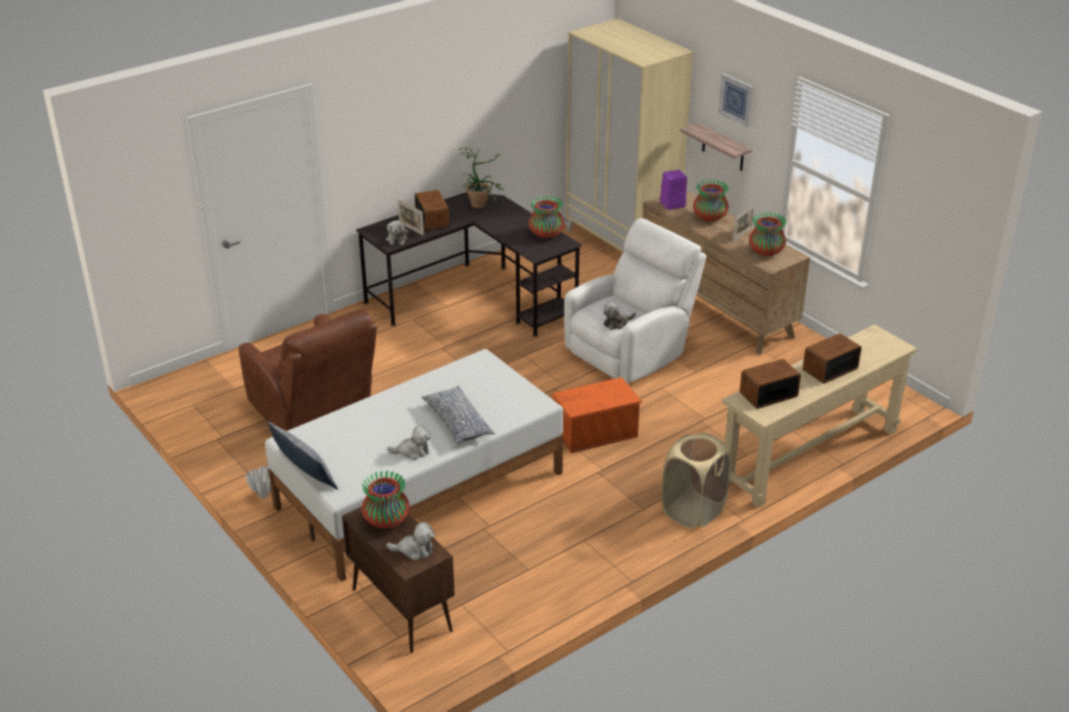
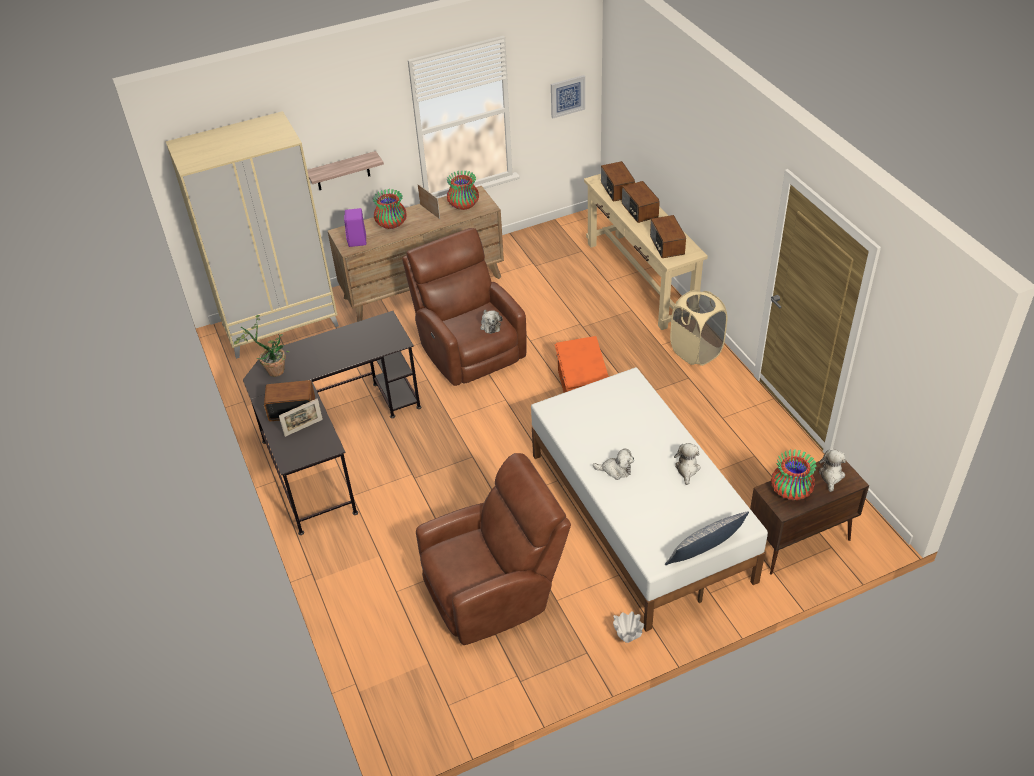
camera: 75 degrees left, 10 degrees up
(397, 238) = (319, 441): plush toy -> plush toy (616, 470)
(457, 422) = (648, 434): pillow -> none
(546, 233) = (361, 330): vase -> none
(630, 352) = (470, 349): white armchair -> brown armchair
(736, 99) = (345, 121): picture -> picture (567, 96)
(863, 349) = (616, 190): none -> radio

